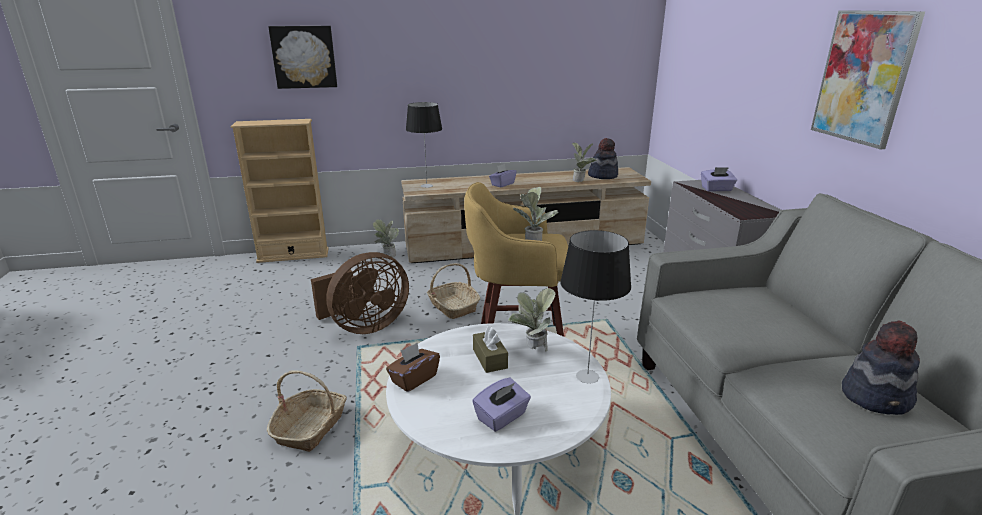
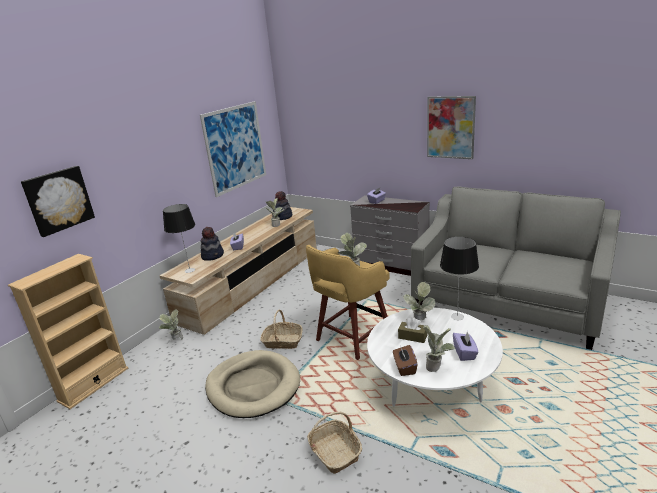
camera: 45 degrees left, 0 degrees up
(365, 326) = (253, 386): brown fan -> beige dog bed
(441, 405) = (437, 367): none -> potted plant
(564, 61) = (235, 147): none -> picture
(877, 397) = (549, 261): hat -> hat (213, 255)

